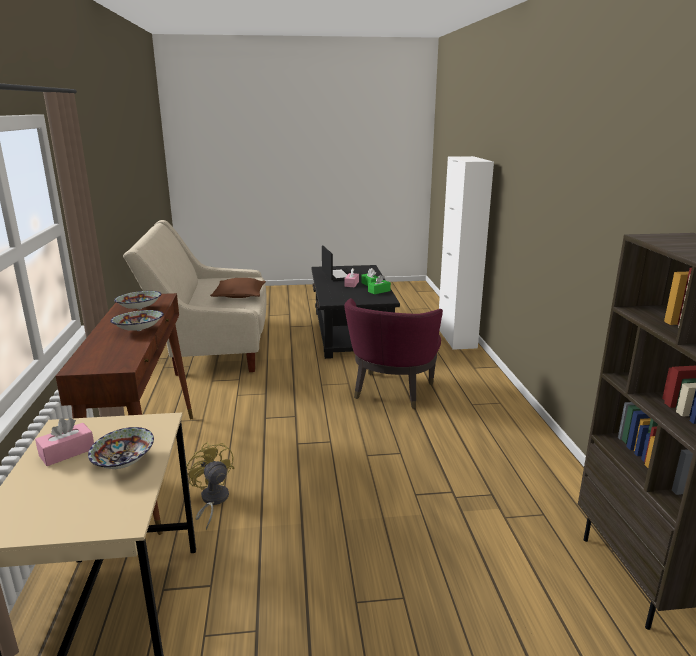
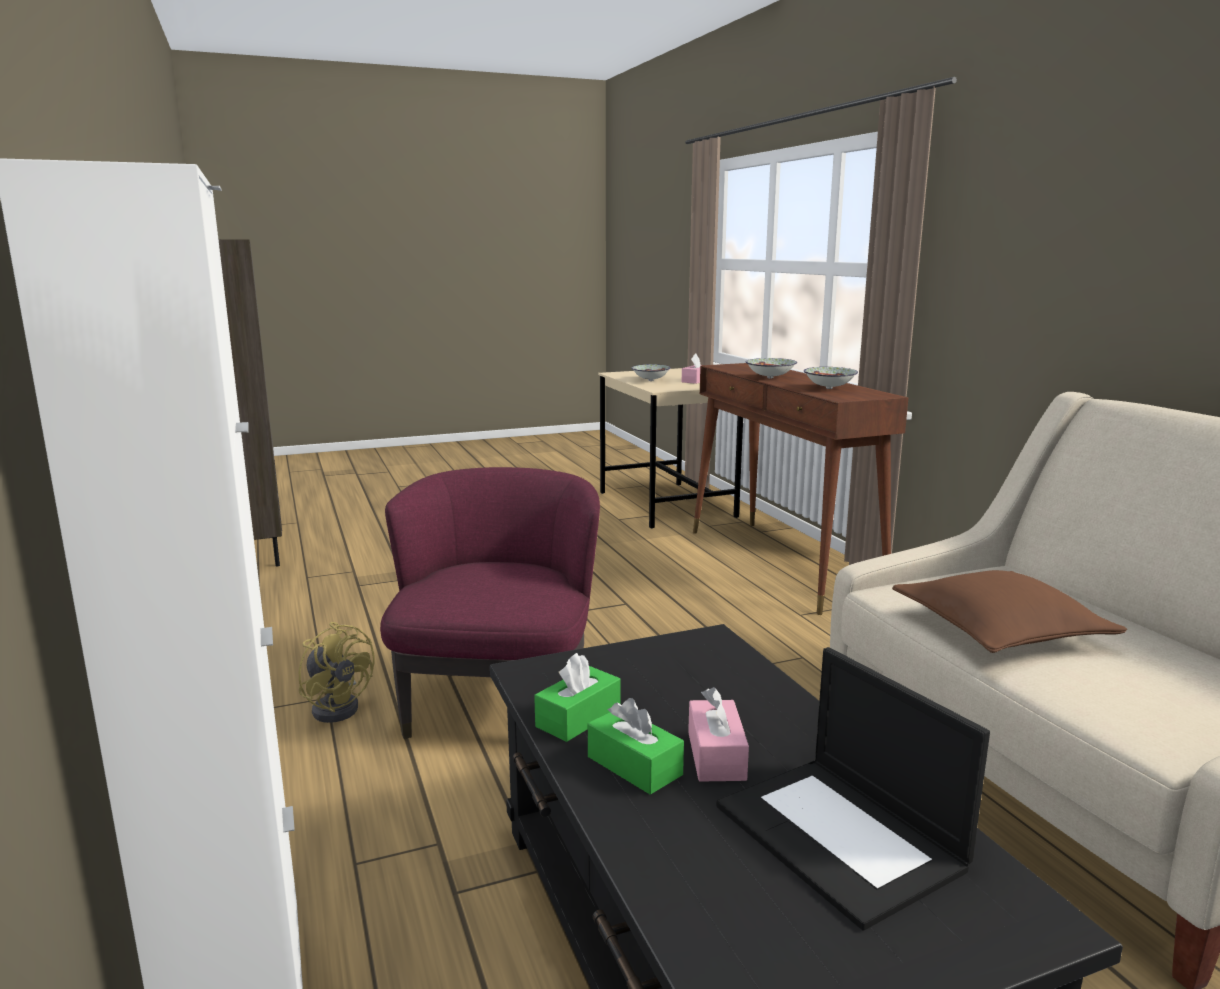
camera: 165 degrees right, 5 degrees down
(212, 501) = (673, 551): yellow fan -> yellow fan (338, 706)

